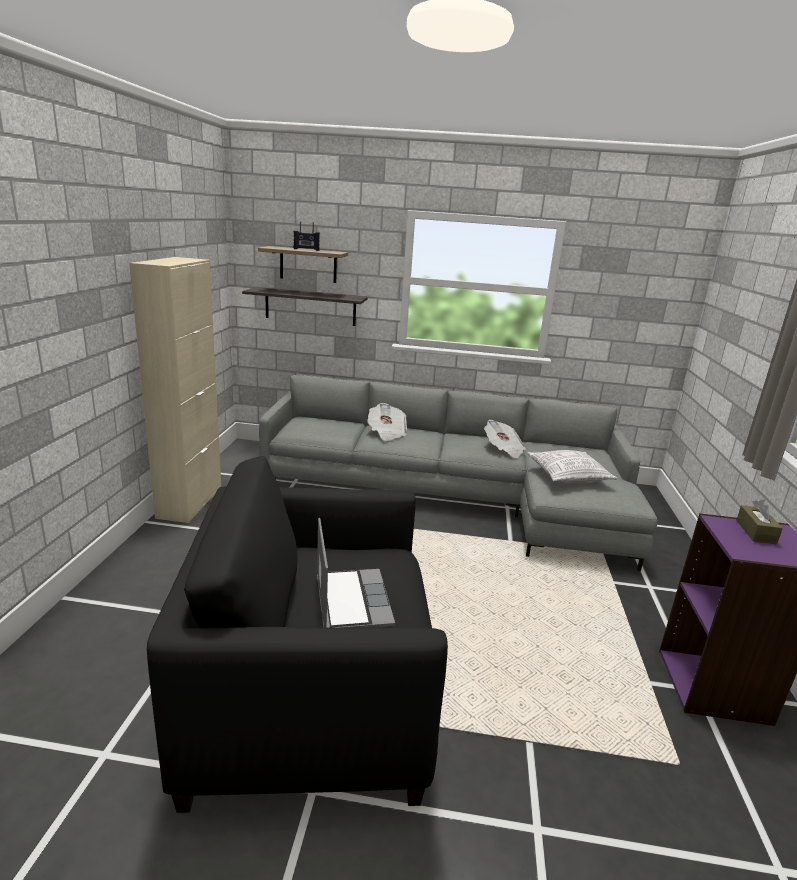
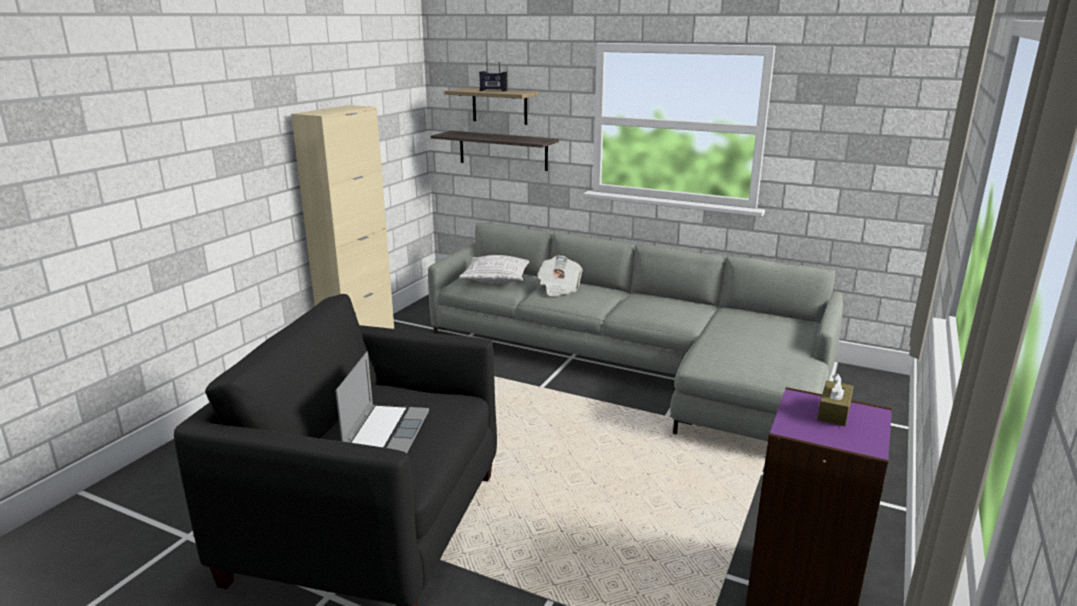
camera: 20 degrees right, 0 degrees up
(503, 450) = (682, 314): newspaper -> none
(568, 476) = (736, 347): pillow -> pillow (496, 279)

